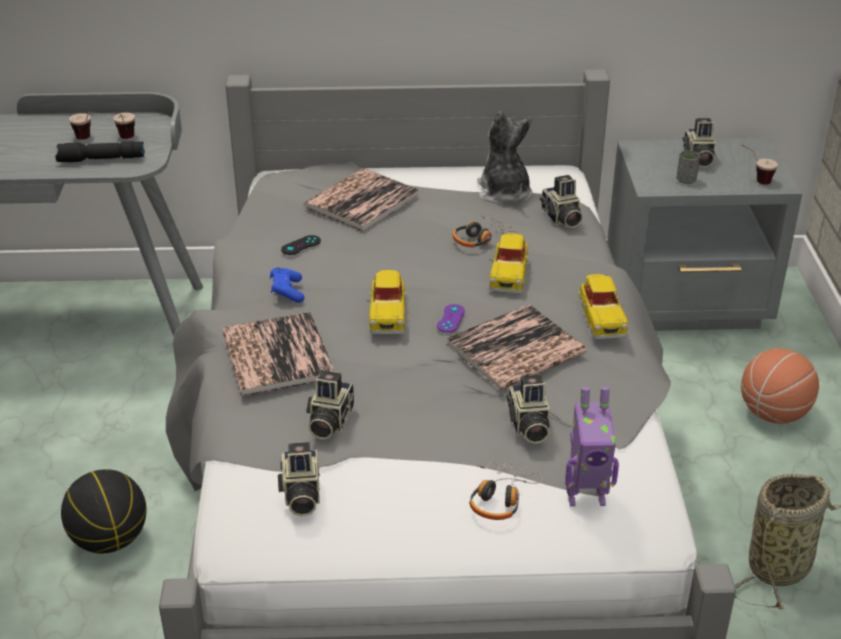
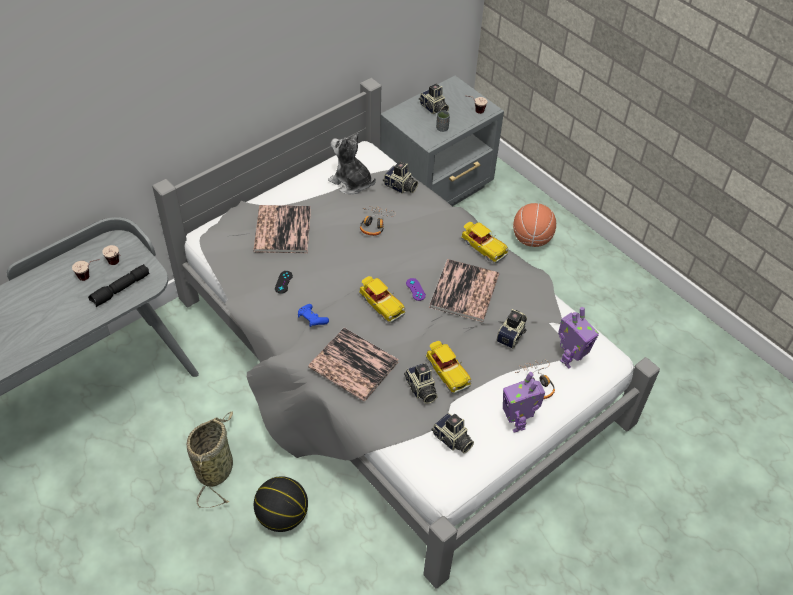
camera: 40 degrees left, 15 degrees up
(417, 527) = (517, 422): none -> toy robot
(509, 273) = (413, 242): toy car -> toy car (447, 371)
(528, 425) = (512, 335): camera -> camera turned 105 degrees counterclockwise
(781, 565) = (600, 326): basket -> basket (216, 468)

